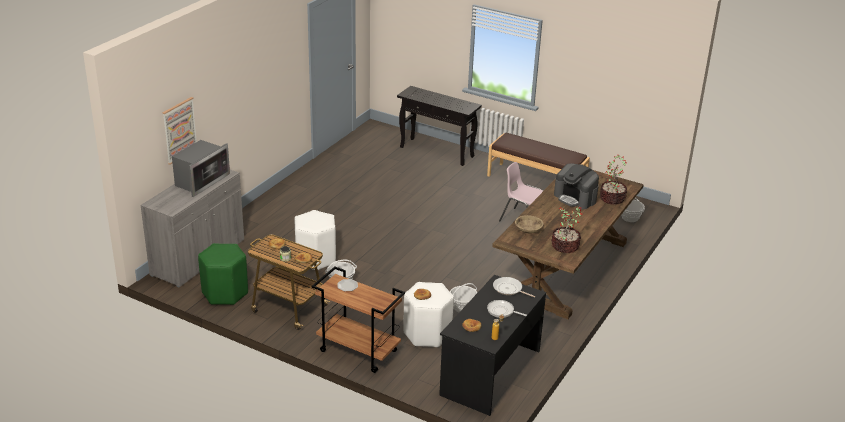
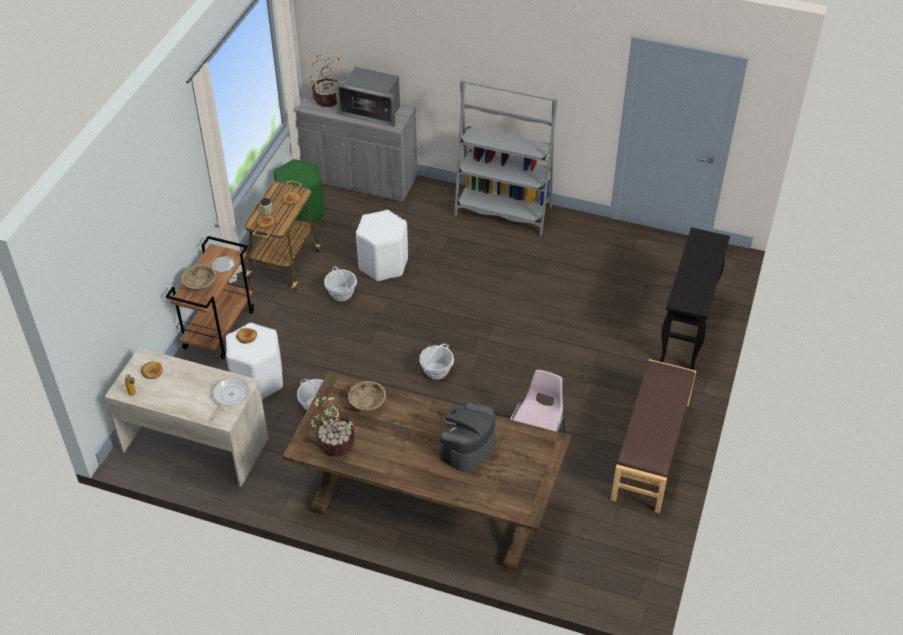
camera: 80 degrees right, 15 degrees up
(179, 130) = (379, 50): picture -> none
(281, 198) = (503, 211): none -> grey bookcase
(367, 299) = (200, 284): none -> beige bowl
(489, 372) = (196, 444): black desk -> beige desk
(502, 311) = (184, 394): frying pan -> none
(612, 198) = (480, 490): potted plant -> potted plant (328, 99)
(630, 217) = (591, 574): basket -> basket (436, 371)

